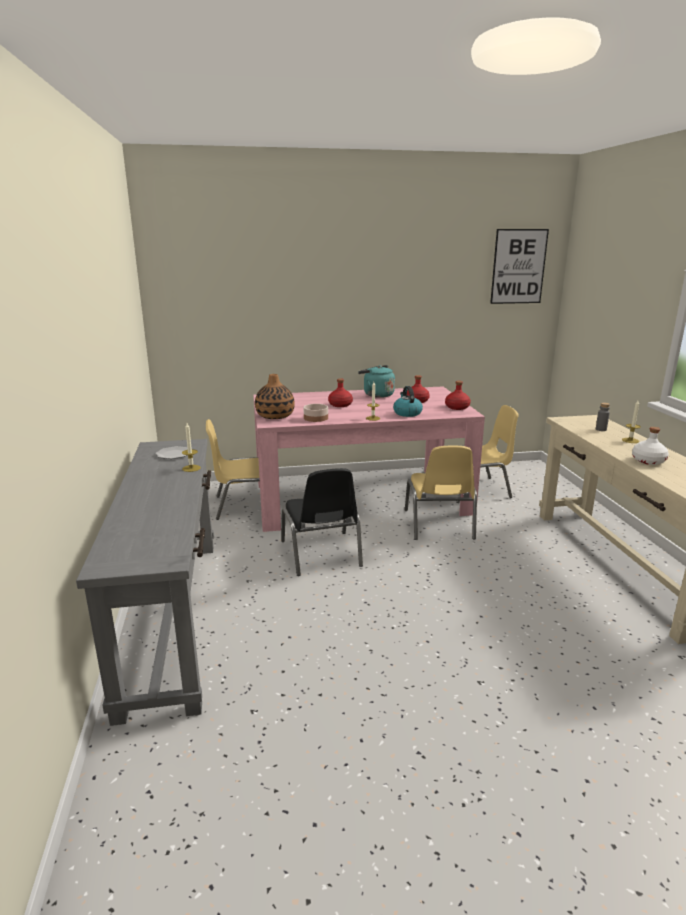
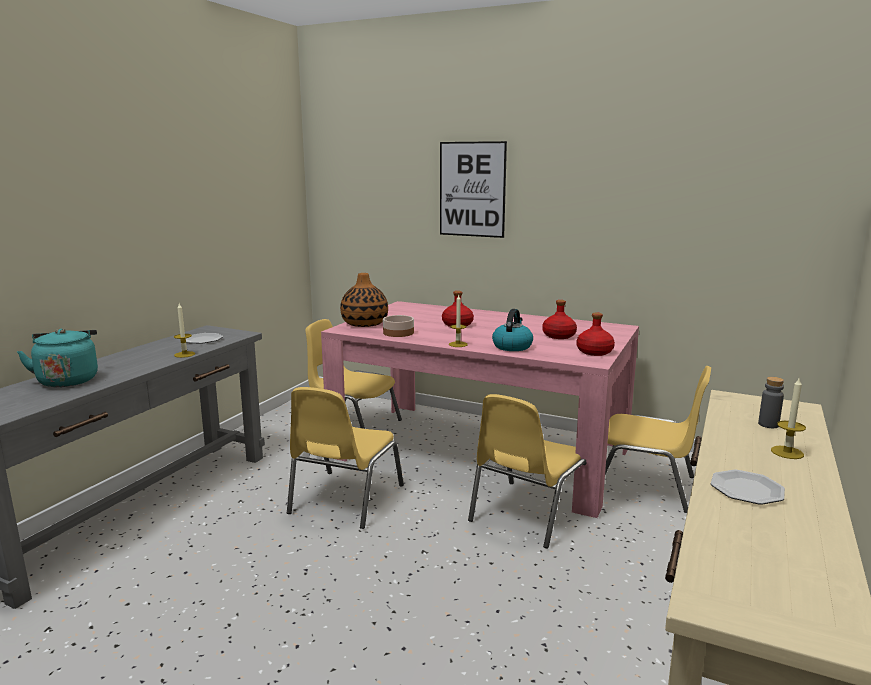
camera: 35 degrees right, 5 degrees down
(321, 554) = (344, 500): black chair -> yellow chair
(376, 395) = (526, 321): turquoise kettle -> turquoise kettle (68, 380)
(518, 266) = (782, 154): picture -> picture (472, 189)
(648, 460) = (746, 489): white bottle -> plate

